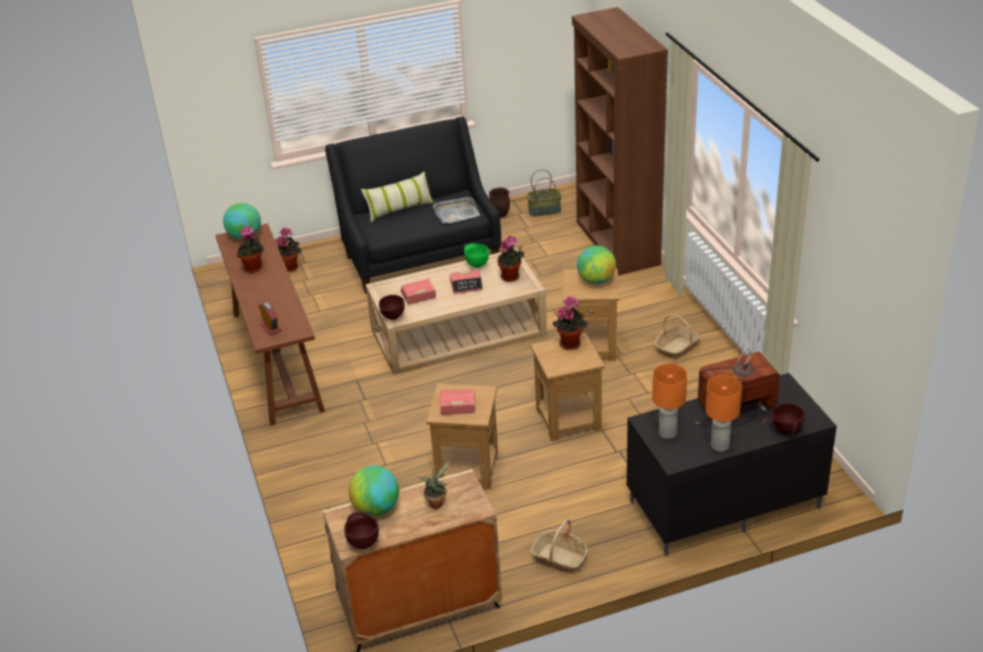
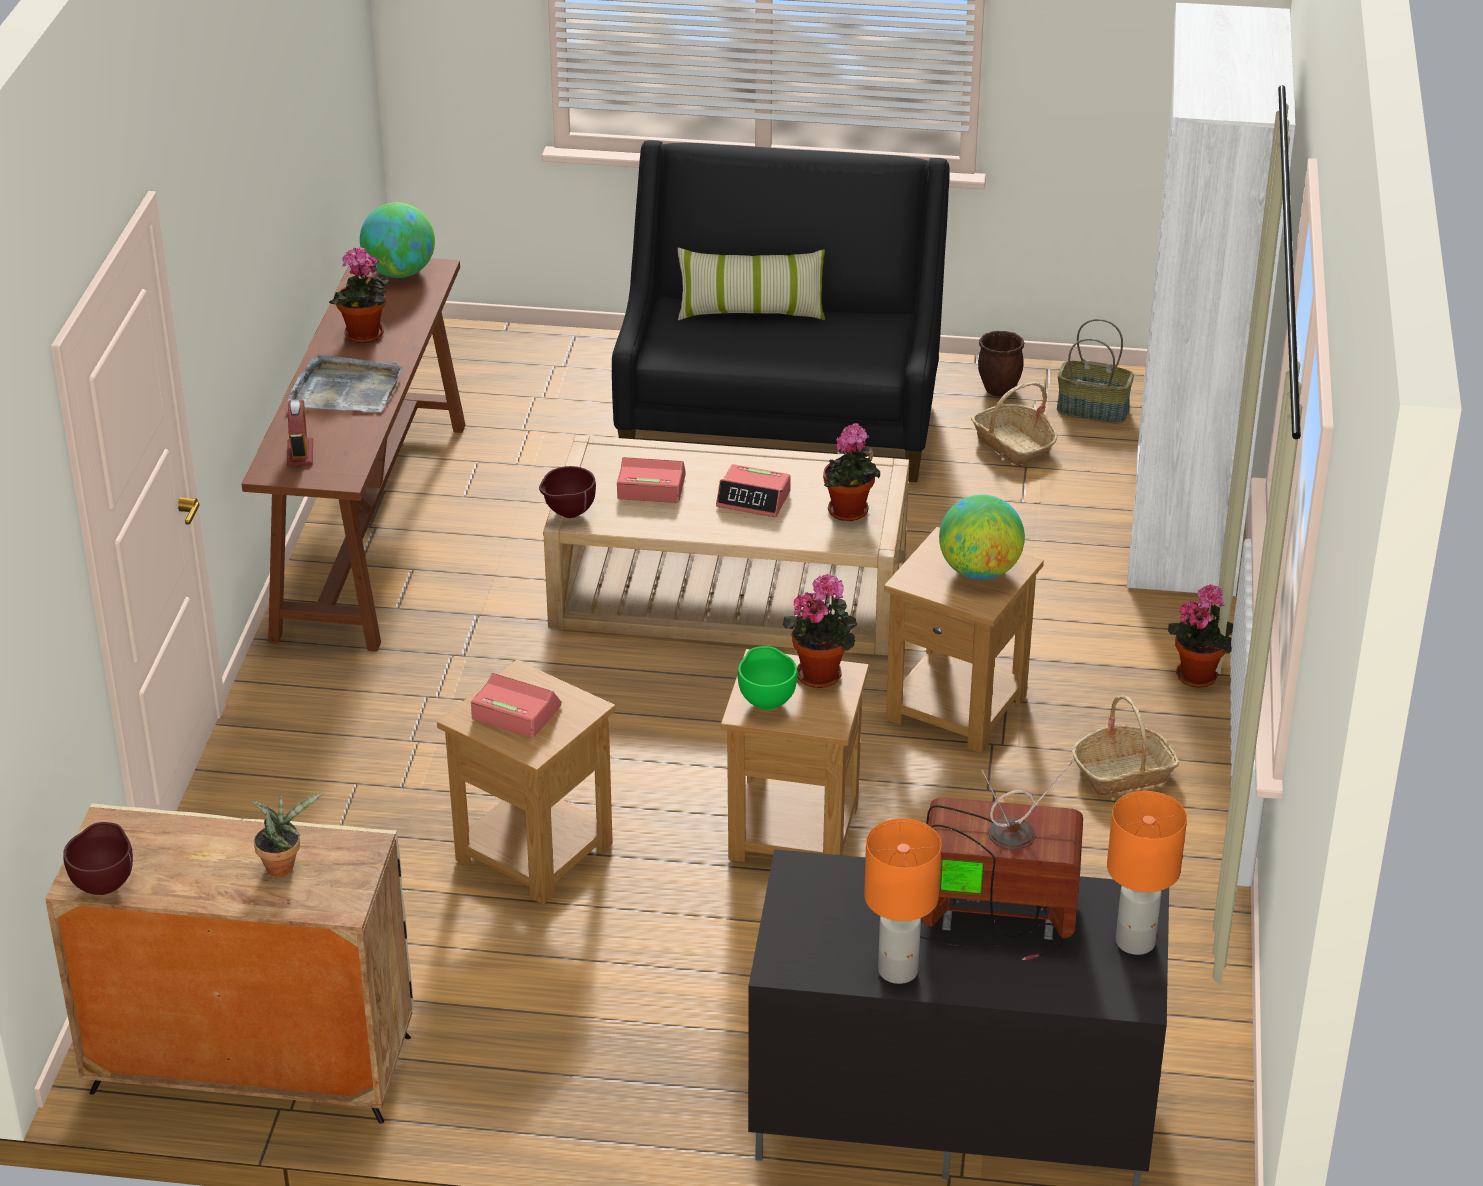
camera: 25 degrees right, 0 degrees up
(290, 266) = (533, 364): potted plant -> potted plant (1199, 674)
(376, 509) = (177, 835): globe -> none
(456, 212) = (849, 352): grey tray -> grey tray (346, 390)
(476, 265) = (805, 466): green bowl -> green bowl (766, 701)
(559, 558) = (560, 1080): basket -> basket (1013, 445)
(617, 243) = (1182, 523): brown bookcase -> white bookcase
(667, 433) = (821, 907): orange table lamp -> orange table lamp (1135, 941)
(785, 430) = (1053, 993): brown bowl -> none

